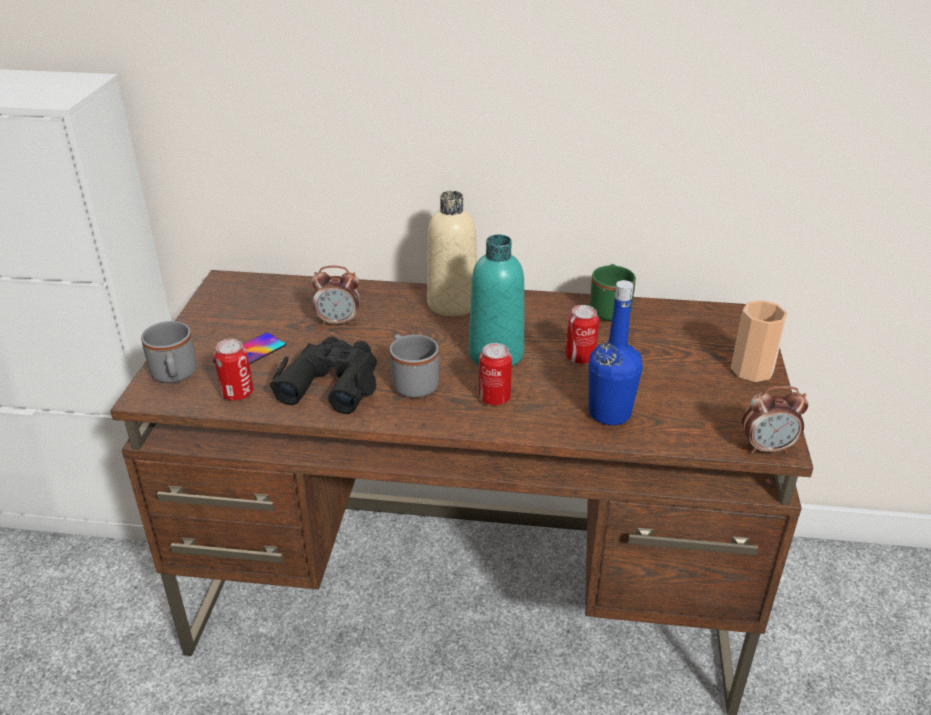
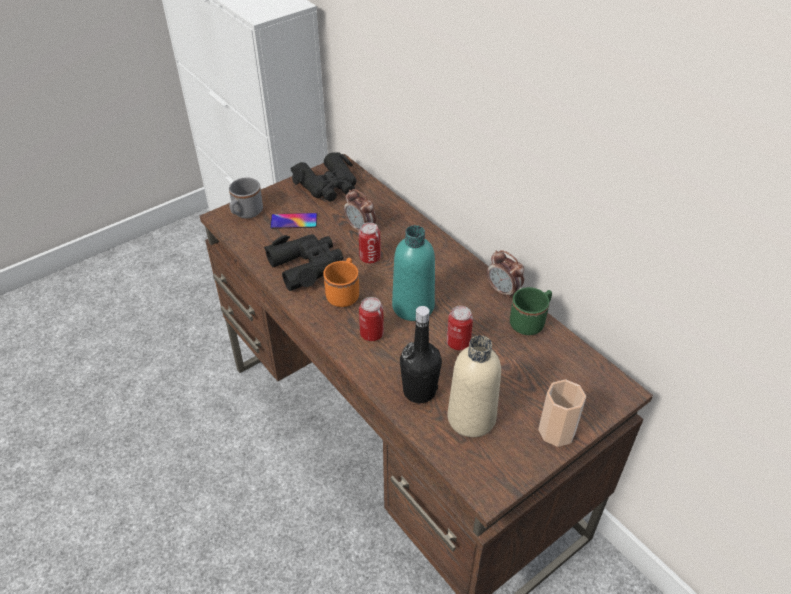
camera: 45 degrees right, 10 degrees up
(237, 393) = (258, 242): can -> can (370, 258)
(239, 304) = (328, 185): none -> black binoculars
(412, 382) = (344, 293): grey mug -> orange mug
(452, 304) = (438, 256): beige bottle -> beige bottle (471, 418)
(609, 413) = (419, 391): blue bottle -> black bottle
(767, 448) = (477, 487): alarm clock -> alarm clock (503, 291)

